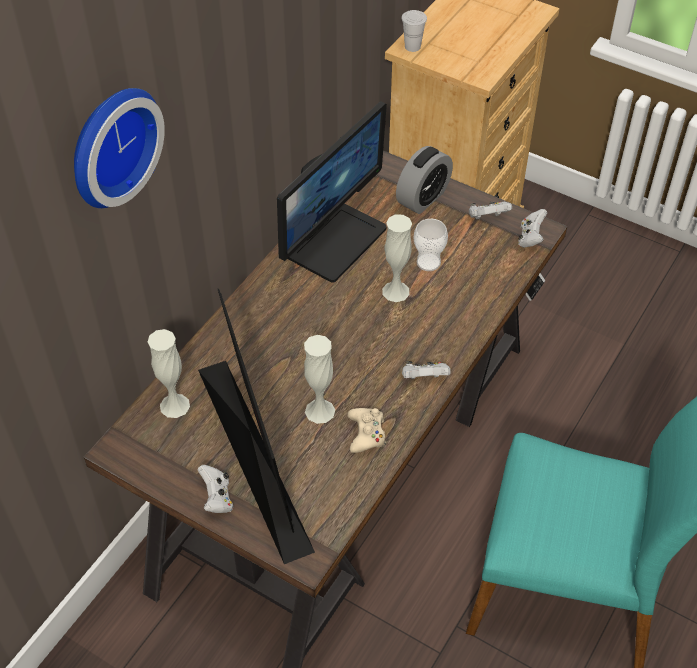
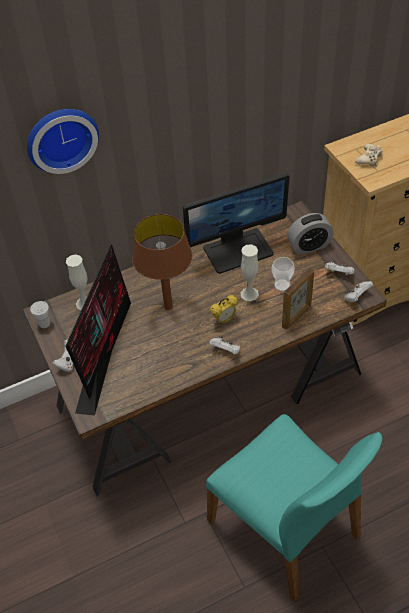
camera: 35 degrees right, 0 degrees up
(299, 356) = (168, 306): none -> brown table lamp
(320, 411) = (155, 341): white vase -> none
(366, 434) = (170, 366): beige game controller -> beige game controller (369, 159)
(389, 339) = (224, 319): none -> alarm clock
(412, 47) = (343, 147): white cup -> white cup (44, 323)
(478, 293) = (297, 316): none -> picture frame

